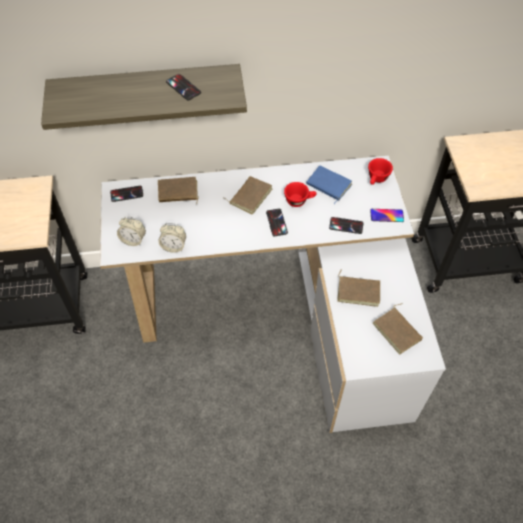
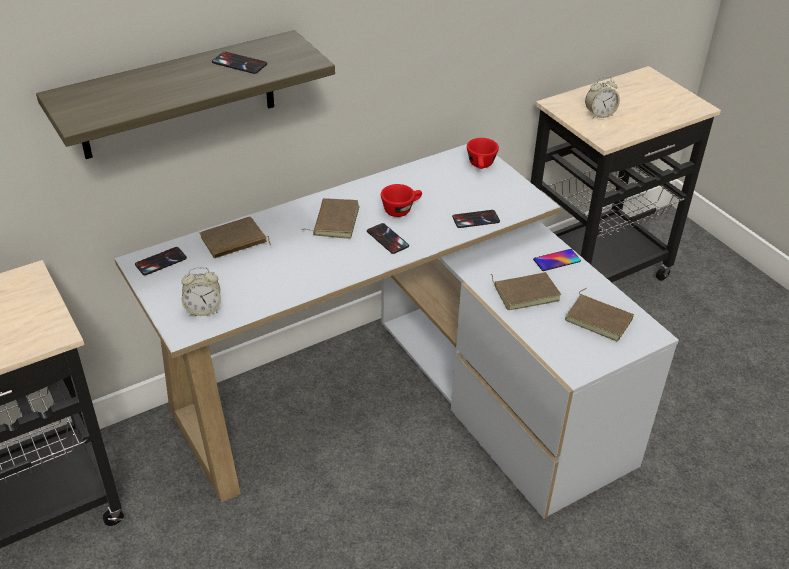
camera: 25 degrees left, 15 degrees down
(174, 246) = (266, 300): alarm clock -> alarm clock (599, 114)
(328, 185) = (426, 186): blue book -> none
(386, 215) = (517, 197): phone -> phone (557, 260)

